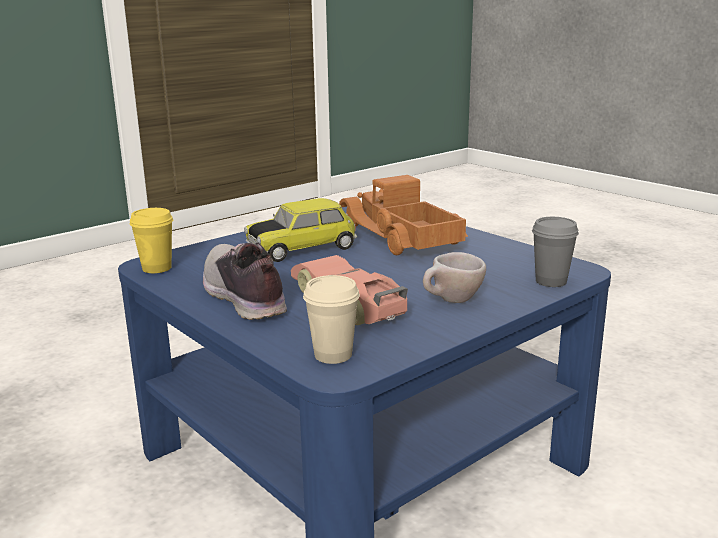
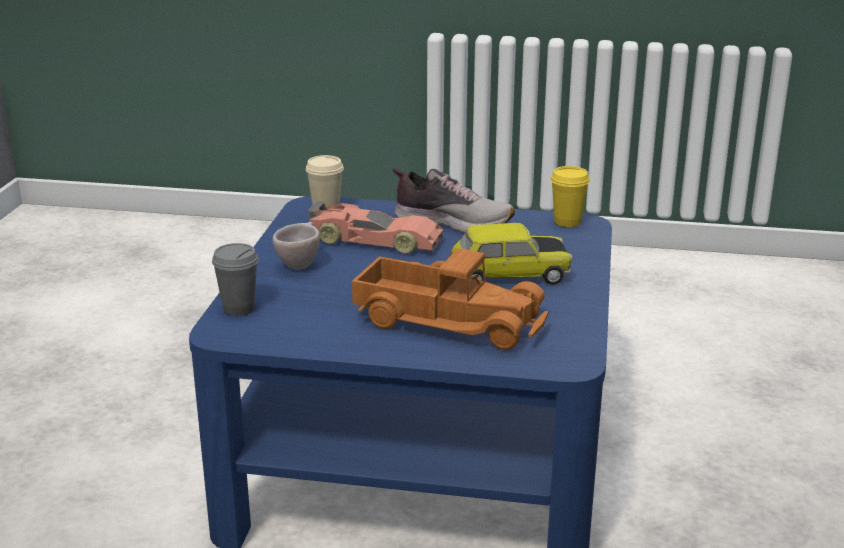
camera: 140 degrees right, 5 degrees up
(302, 248) = (509, 275): toy car -> toy car turned 60 degrees clockwise

